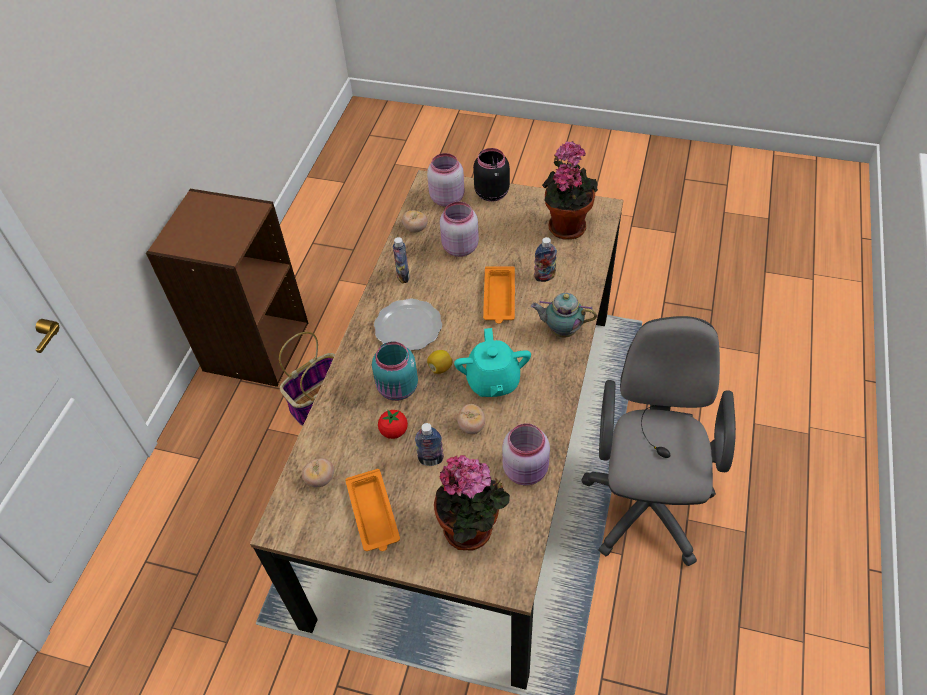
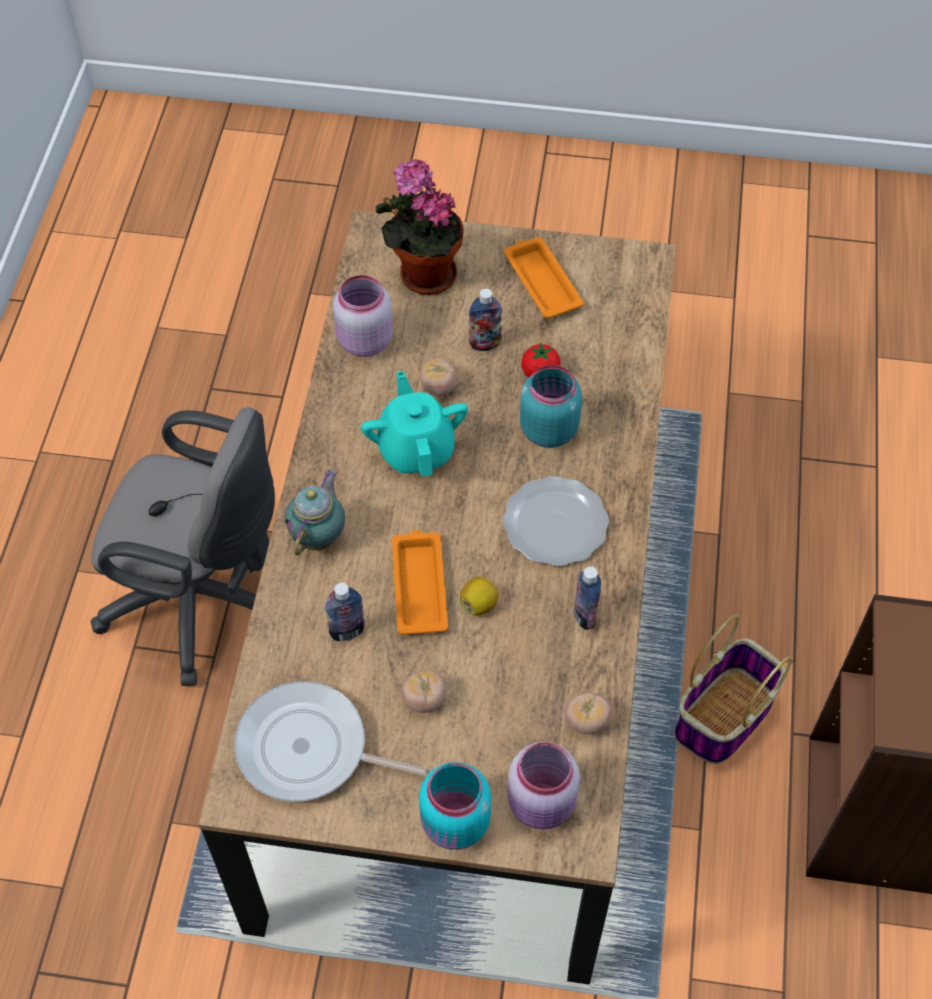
camera: 170 degrees right, 5 degrees up
(320, 479) = (617, 312): tomato -> tomato (424, 700)
(440, 368) = (494, 463): lemon -> lemon (479, 604)
(459, 247) = (500, 683): pink jar -> none
(492, 192) = (455, 825): black jar -> turquoise jar
(561, 330) = (319, 535): teapot -> teapot turned 75 degrees counterclockwise
(566, 225) = (310, 750): potted plant -> frying pan
(647, 499) = (205, 603): grey office chair -> grey office chair turned 75 degrees counterclockwise

